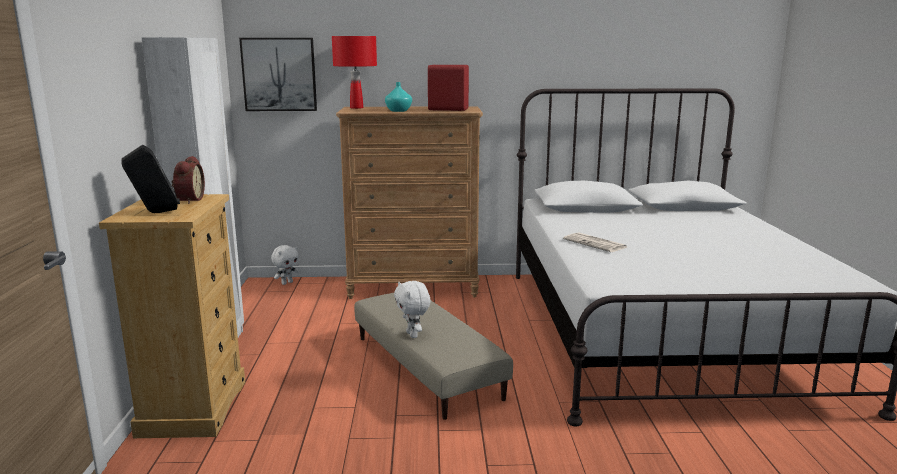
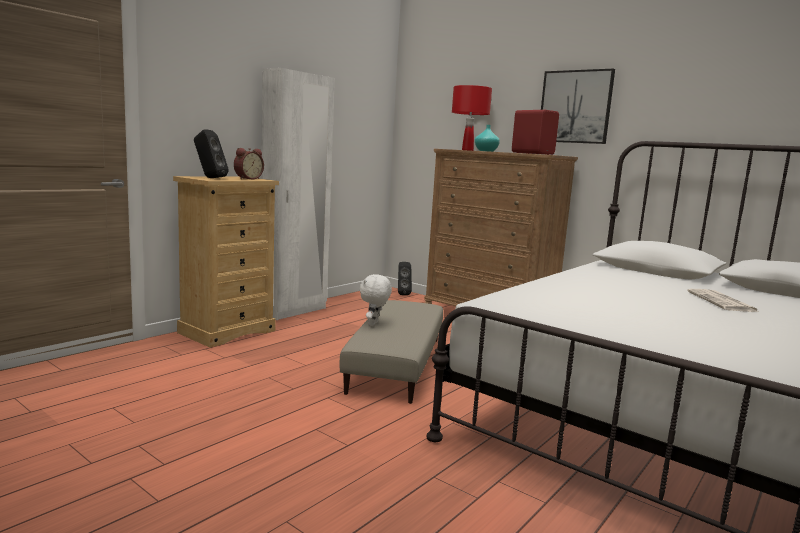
camera: 40 degrees right, 5 degrees down
(279, 74) = (425, 122): picture -> picture (575, 107)
(287, 283) = (402, 294): white plush toy -> black speaker
(596, 243) = (577, 285): newspaper -> newspaper (722, 302)

